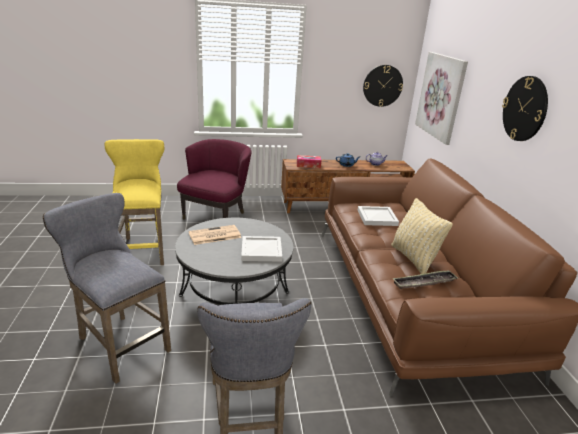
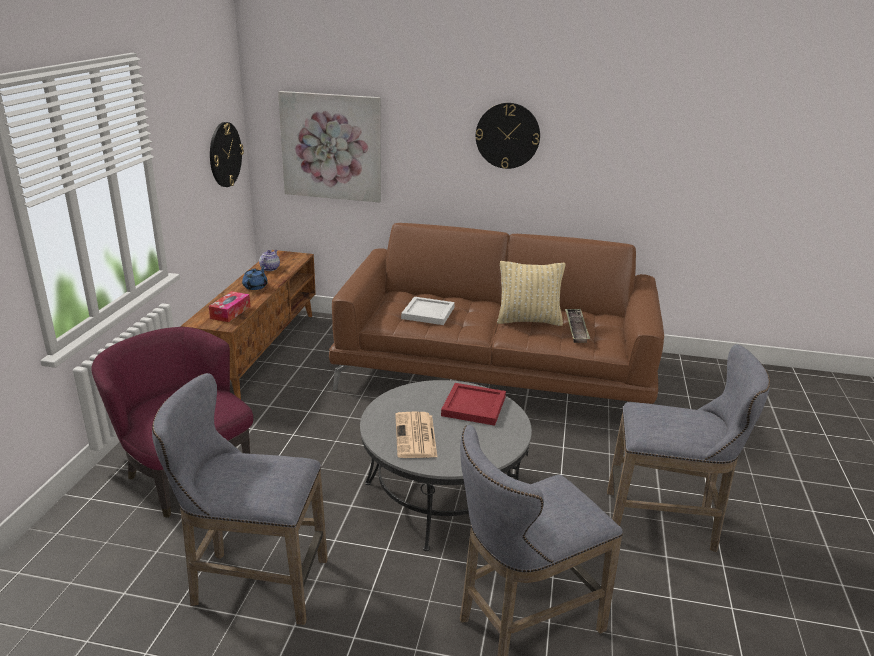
camera: 70 degrees left, 0 degrees up
(142, 249) = (252, 583): yellow stool -> grey stool
(262, 251) = (475, 406): white tray -> red tray

